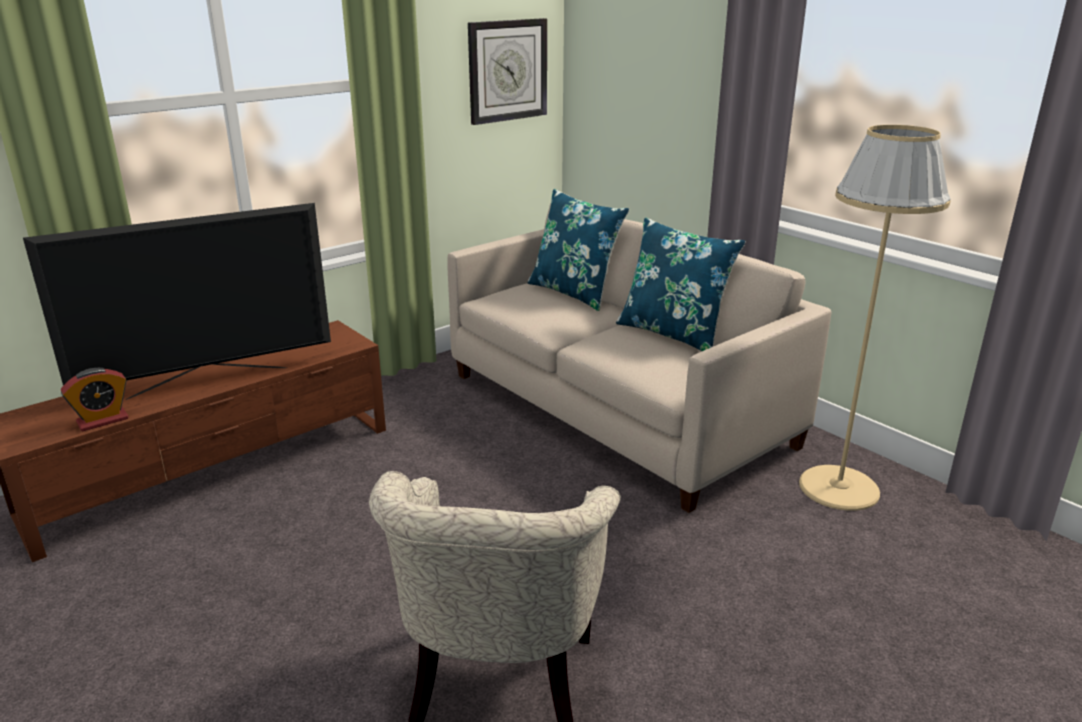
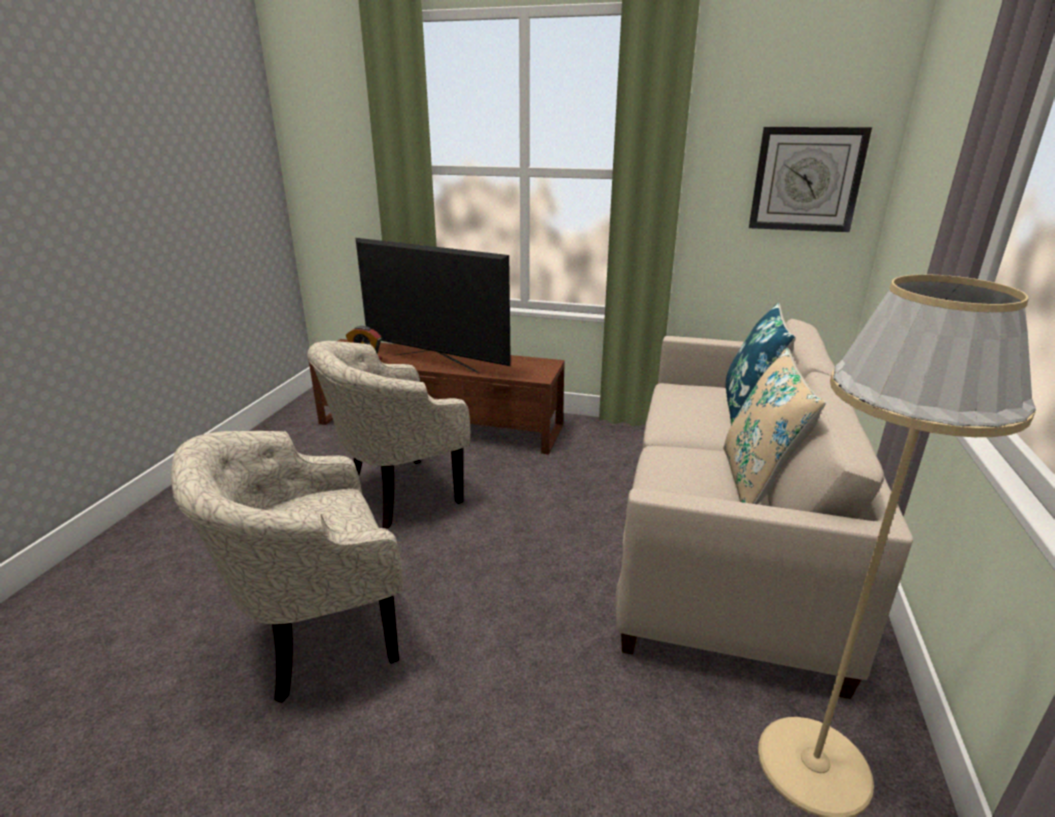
camera: 55 degrees right, 0 degrees up
(316, 550) = (397, 494): none -> beige armchair
(673, 333) = (757, 482): blue pillow -> beige pillow

